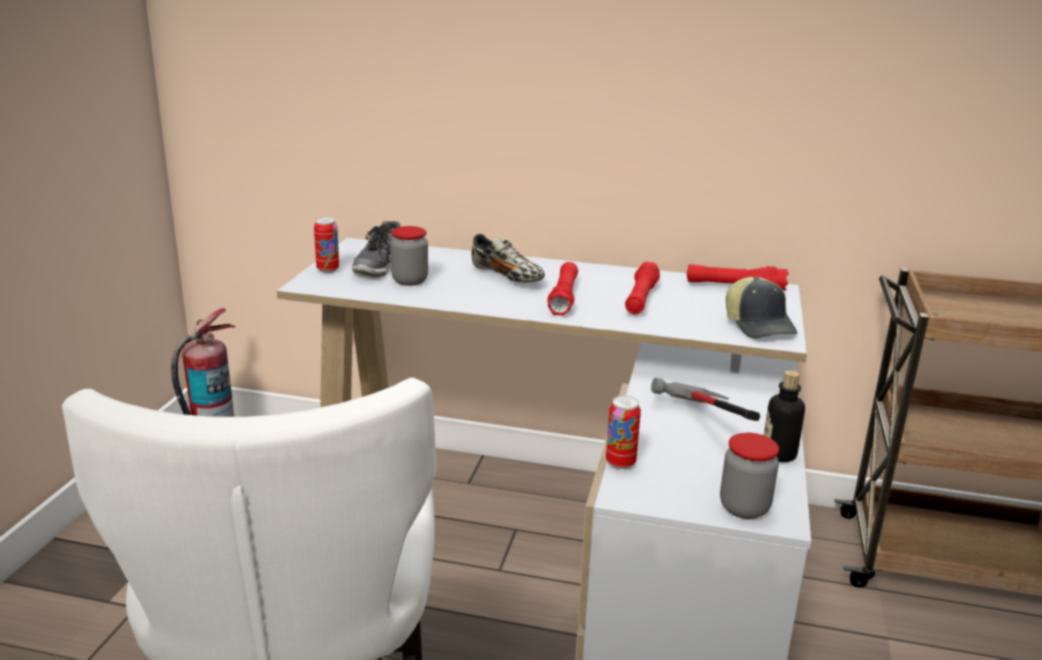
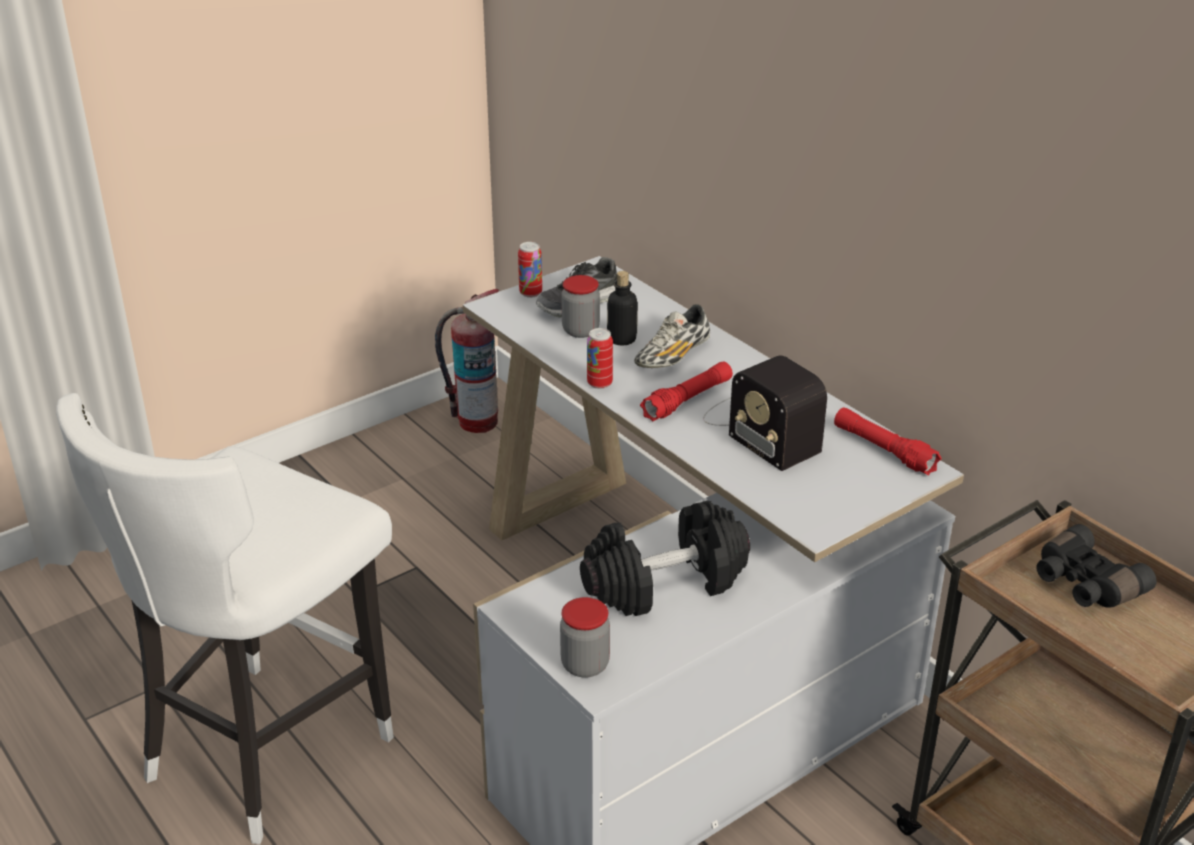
camera: 40 degrees right, 10 degrees up
(507, 277) = (672, 356): shoe -> shoe turned 45 degrees clockwise
(620, 463) = (549, 582): can -> can (599, 383)
(641, 298) = (759, 428): red flashlight -> radio
(702, 429) = (665, 584): hammer -> black dumbbell
(759, 325) = (824, 505): cap -> none
(778, 454) = (691, 637): bottle -> bottle (622, 339)
(974, 310) = (1084, 584): none -> black binoculars

